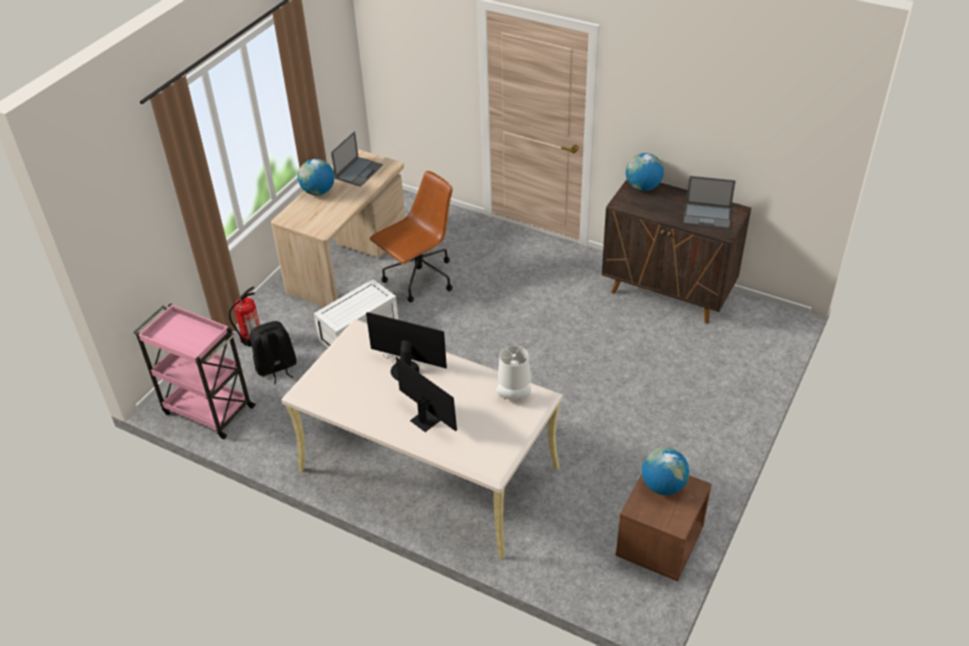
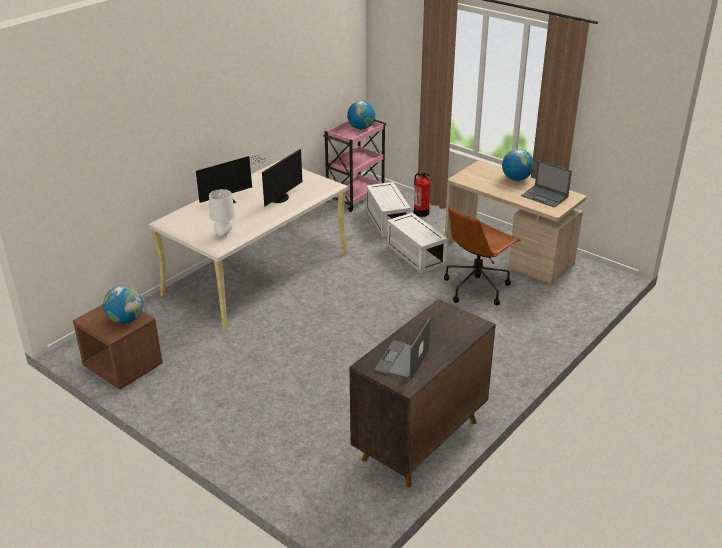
camera: 100 degrees right, 10 degrees down
(276, 368) = (386, 221): black backpack -> white storage box
(419, 279) = (477, 287): brown office chair -> brown office chair turned 75 degrees clockwise
(643, 187) = (467, 327): globe -> globe (361, 128)

